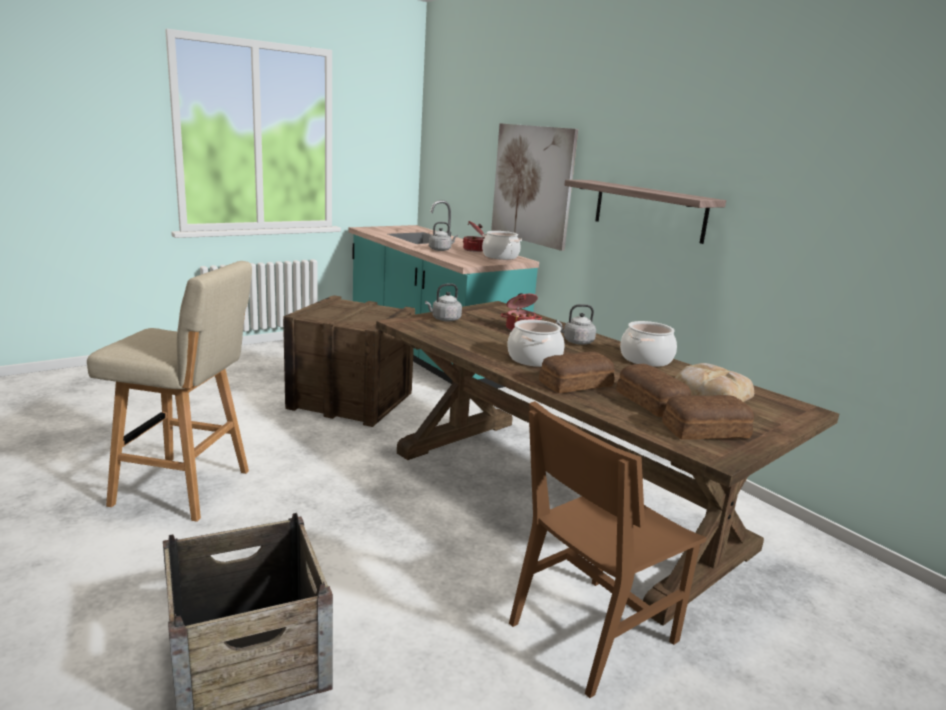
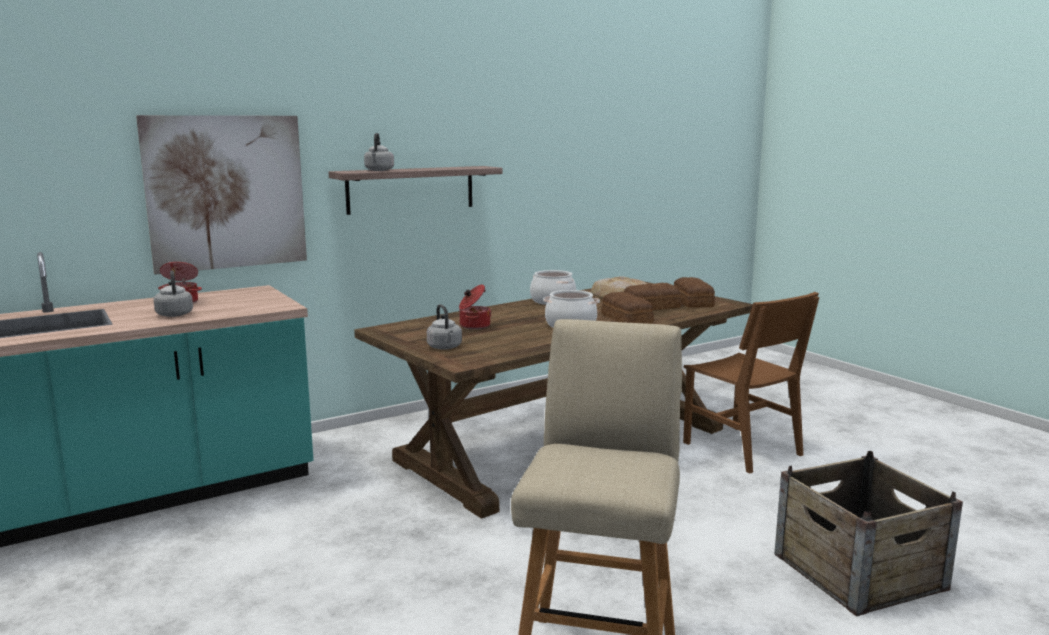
camera: 85 degrees left, 5 degrees down
(351, 400) = (303, 556): crate -> none
(500, 256) = (235, 295): cooking pot -> none
(576, 342) = (512, 313): grey kettle -> grey kettle (379, 170)

